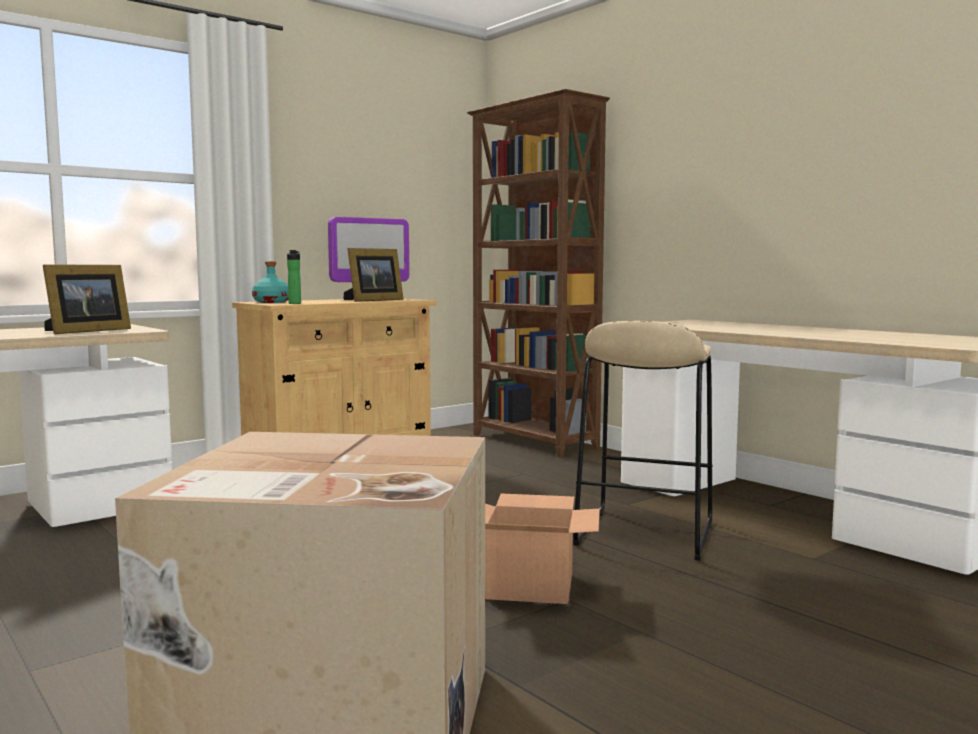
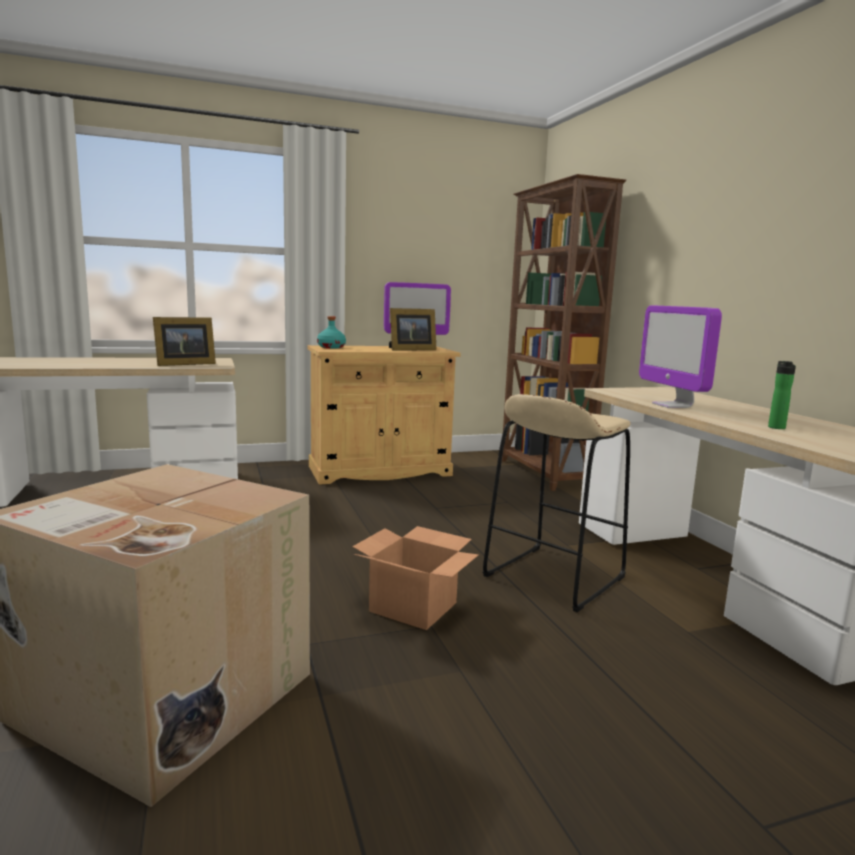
camera: 20 degrees right, 5 degrees up
(295, 303) = (341, 350): bottle -> bottle (776, 427)
(733, 329) = (672, 405): none -> monitor

